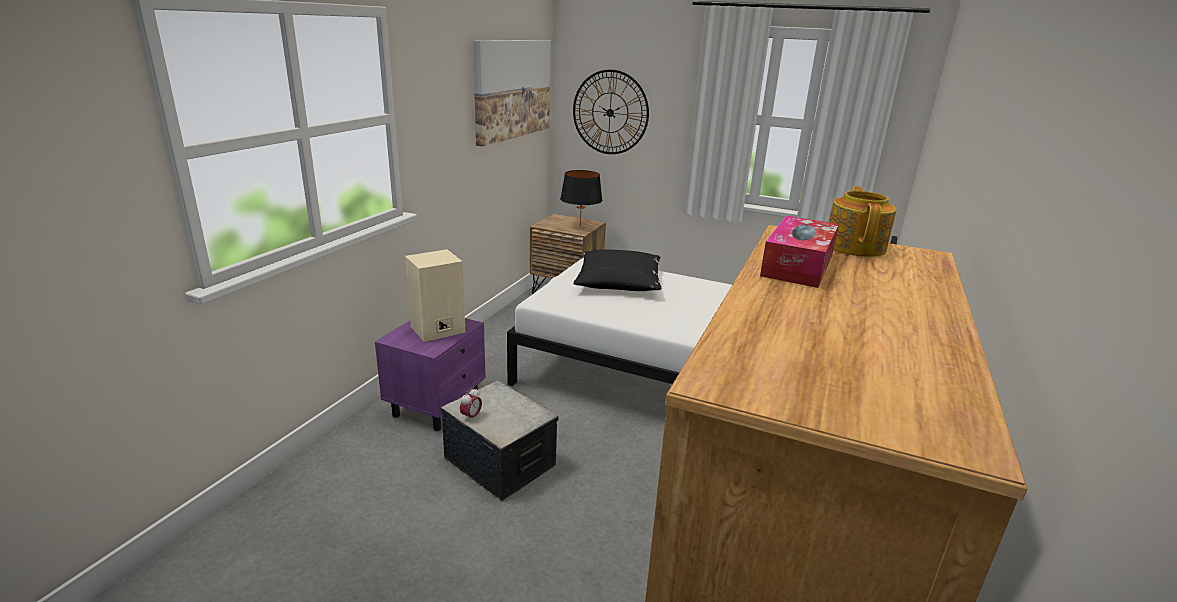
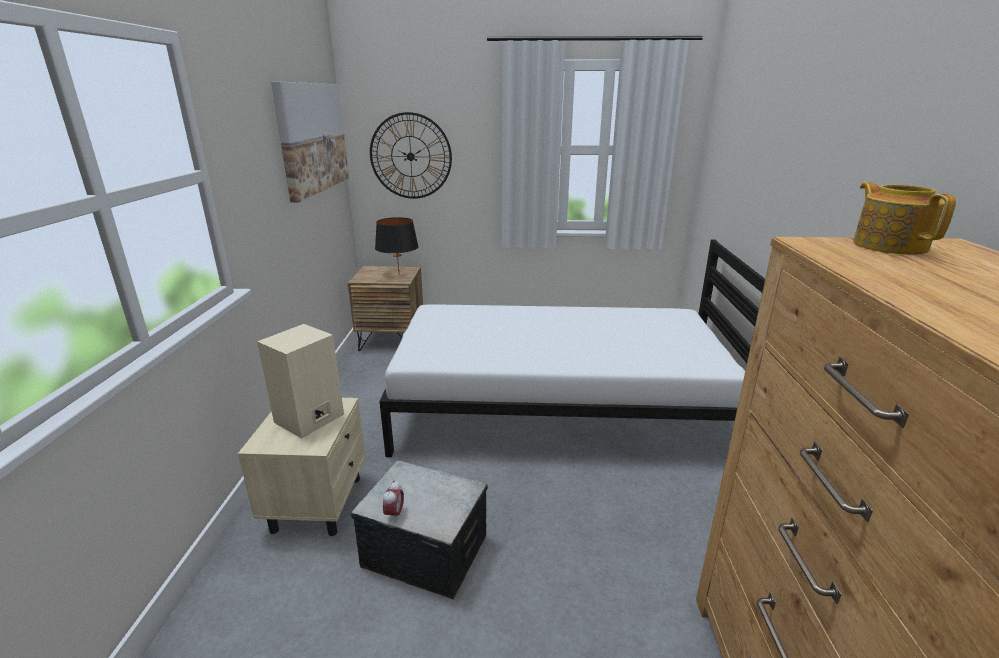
camera: 20 degrees left, 0 degrees up
(437, 405) = (318, 502): purple nightstand -> beige nightstand
(618, 281) = (473, 323): black pillow -> none
(797, 265) = (898, 274): tissue box -> none

